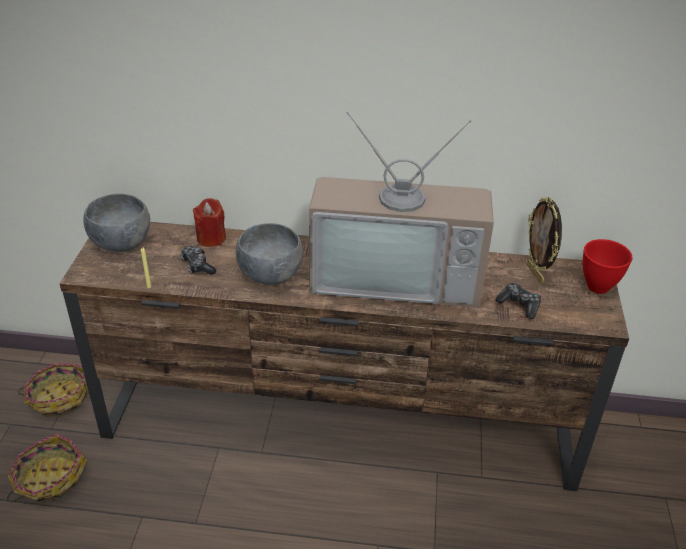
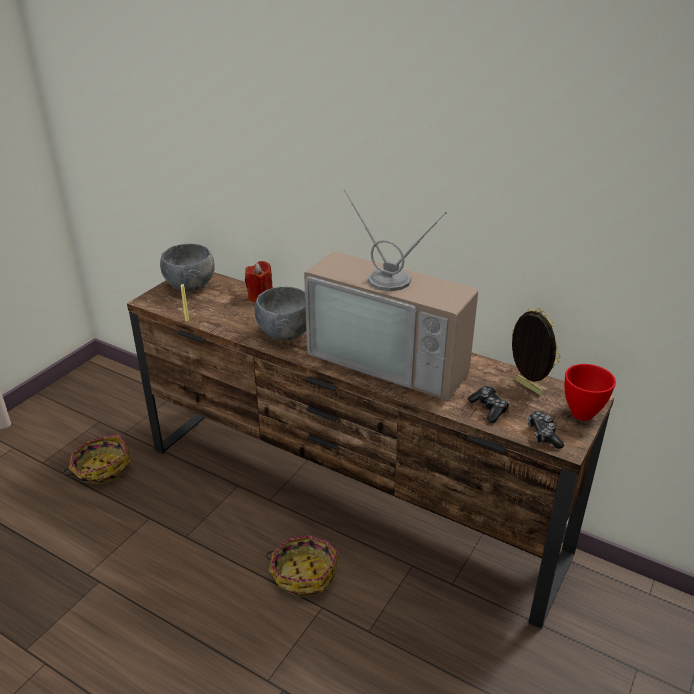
camera: 25 degrees right, 5 degrees down
(59, 397) = (143, 412): basket -> basket (304, 573)
(197, 266) = (234, 314): game controller -> game controller (543, 435)
(536, 273) = (526, 387): picture frame -> picture frame turned 135 degrees clockwise

